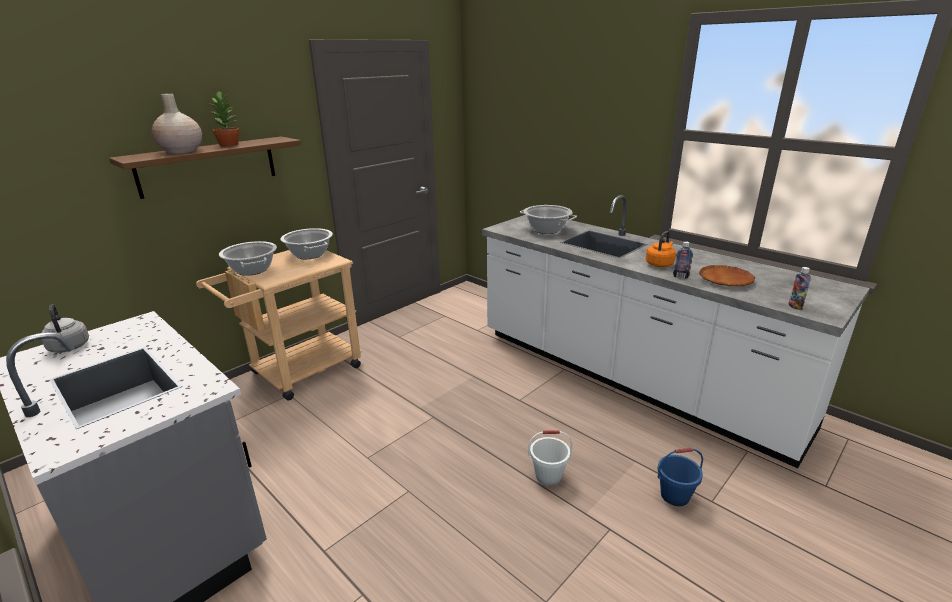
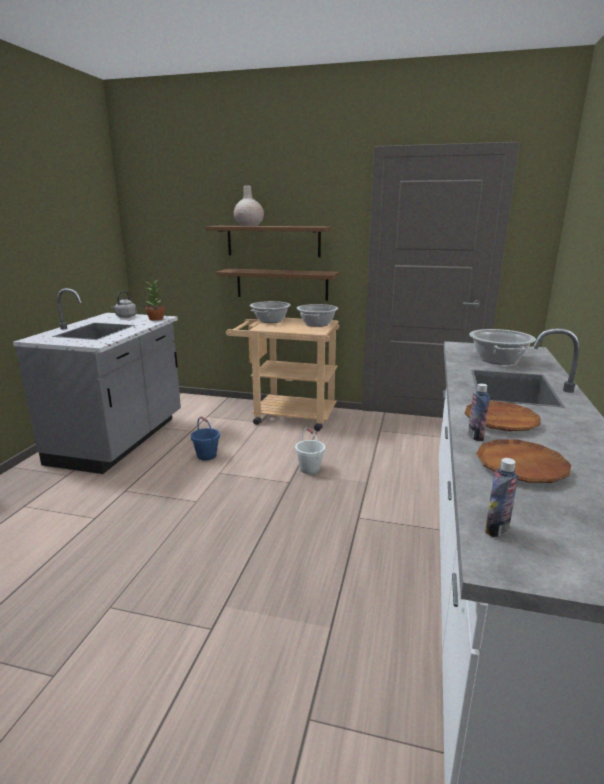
camera: 60 degrees right, 5 degrees down
(229, 144) = (282, 226): potted plant -> potted plant (156, 319)
(232, 220) = (282, 284): none -> brown shelf
(548, 475) = (261, 567): white bucket -> white bucket (310, 469)
(660, 264) = (501, 421): orange kettle -> brown plate
(674, 496) = (294, 676): blue bucket -> blue bucket (206, 455)

